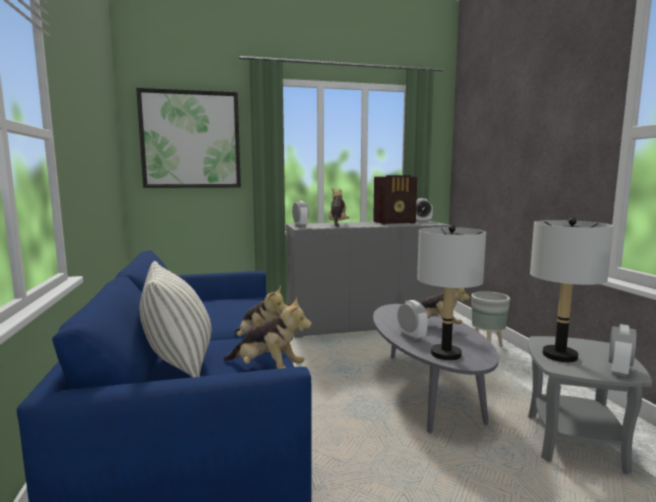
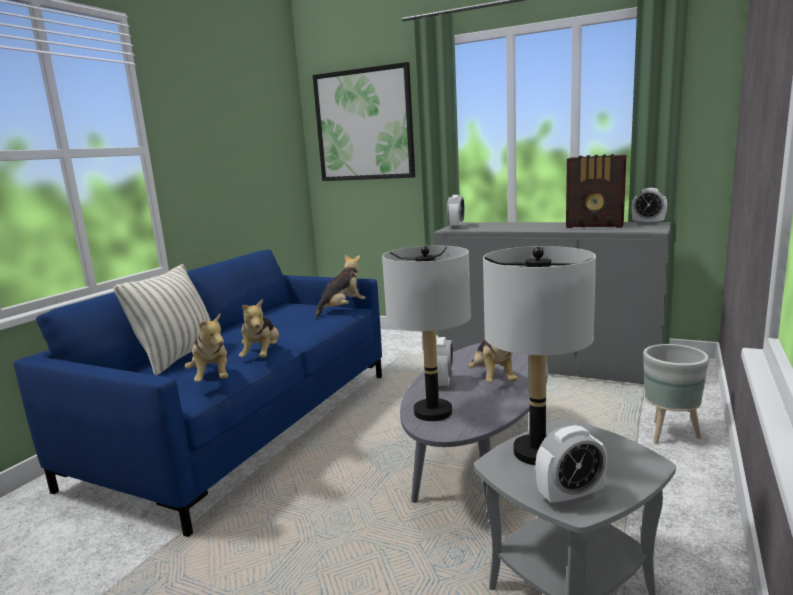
camera: 40 degrees right, 5 degrees up
(337, 224) = (507, 226): plush toy -> plush toy (342, 309)

